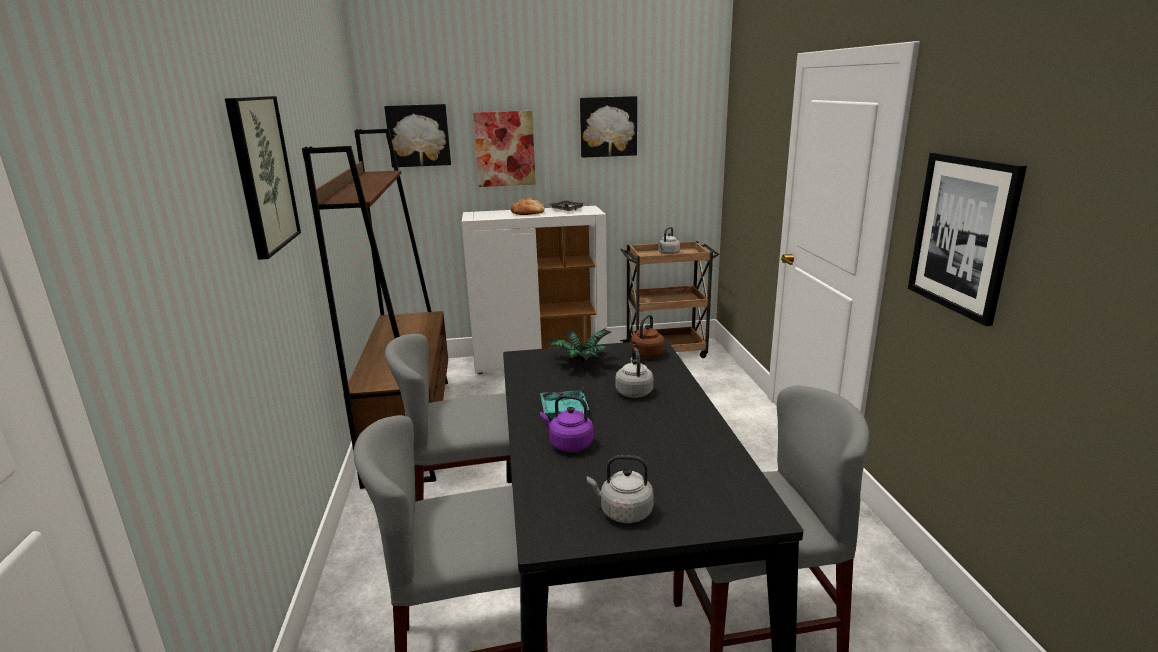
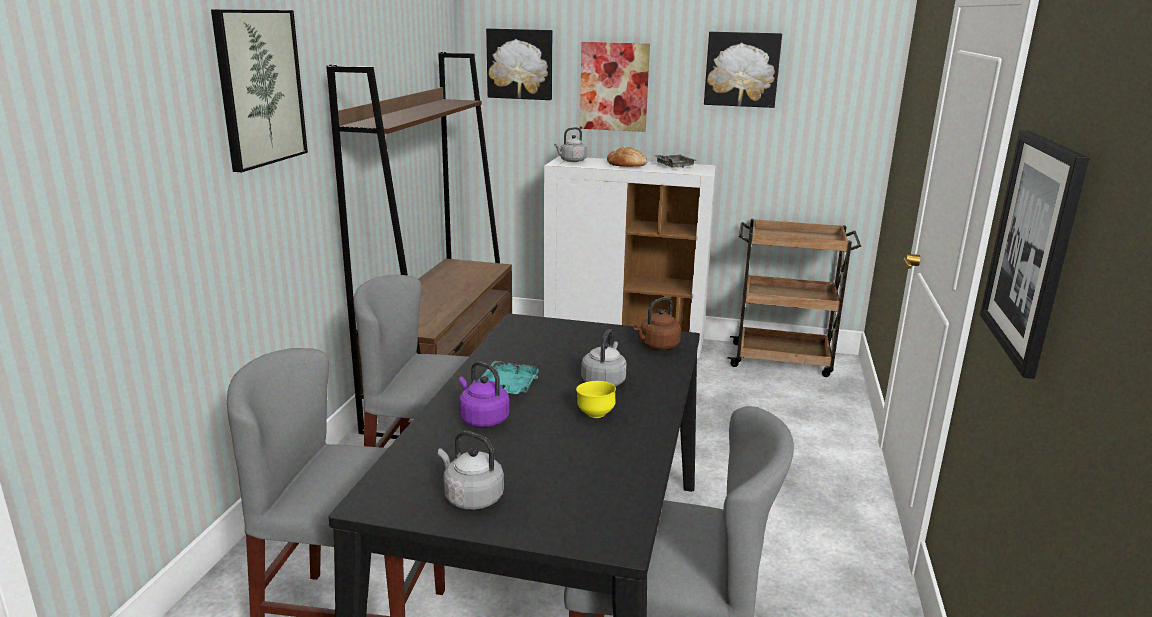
camera: 20 degrees right, 0 degrees up
(580, 363) = (576, 340): potted plant -> none
(653, 420) = (595, 415): none -> yellow bowl
(668, 254) = (798, 236): grey kettle -> grey kettle (571, 161)

